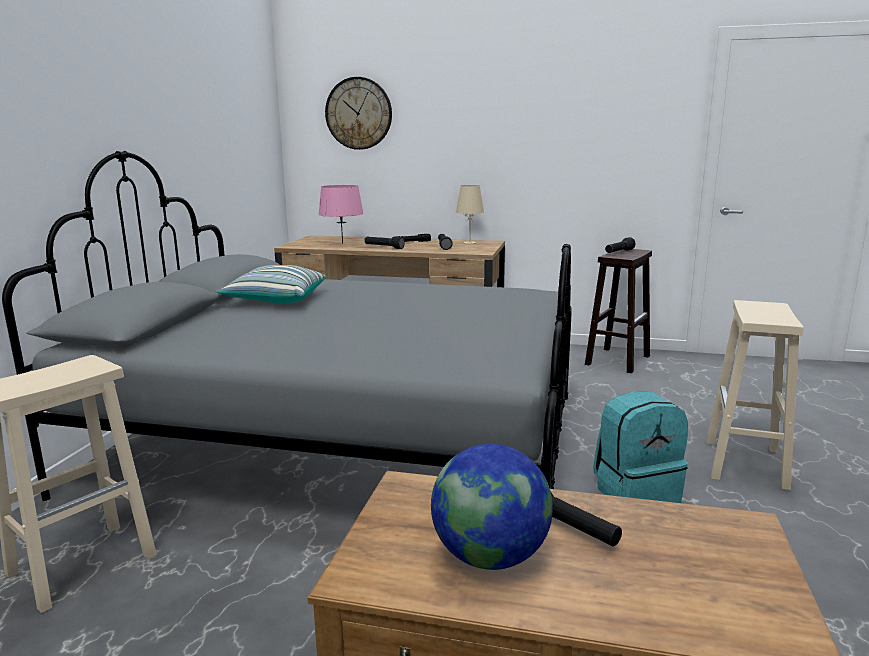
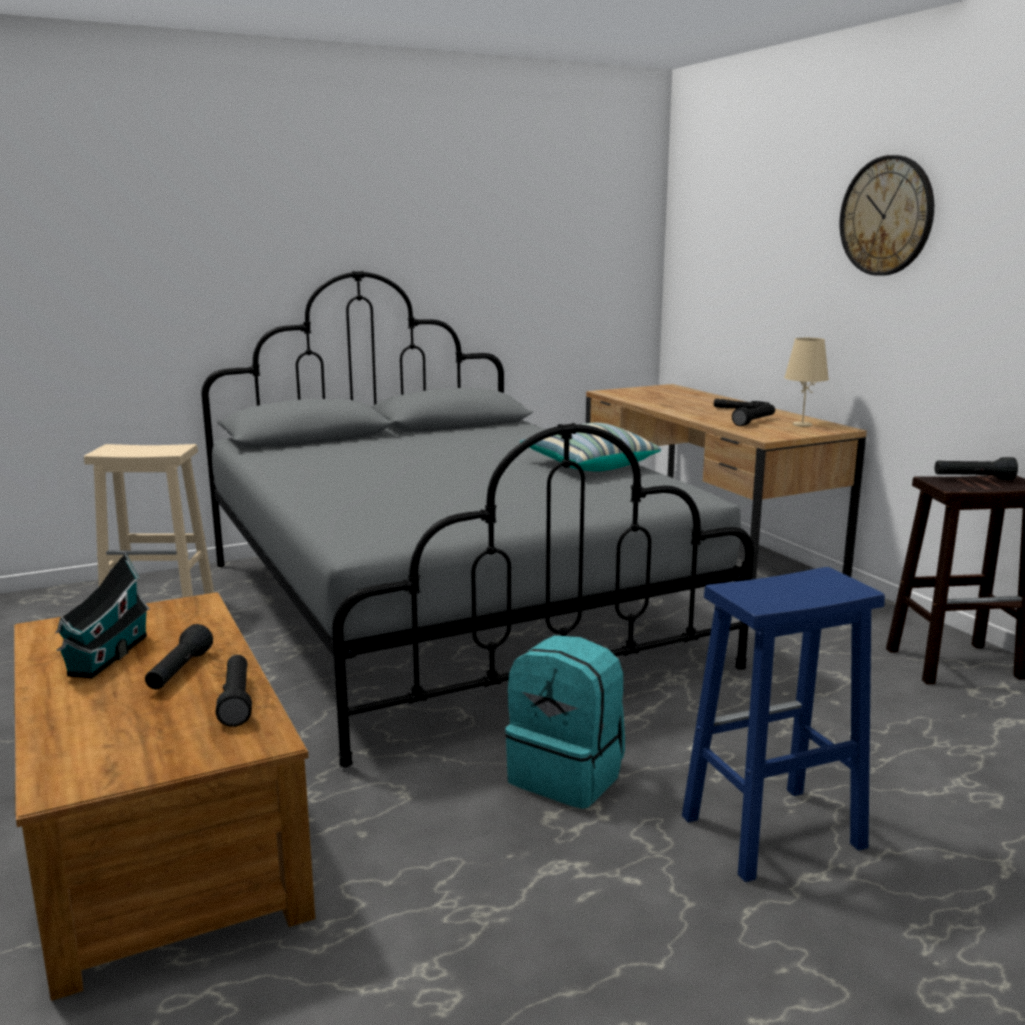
camera: 50 degrees right, 0 degrees up
(275, 300) = (444, 441): pillow -> pillow (588, 465)
(342, 243) = (665, 398): pink table lamp -> none
(358, 113) = (732, 228): wall clock -> wall clock (886, 216)
(384, 247) = (684, 410): black flashlight -> black flashlight (236, 701)
(490, 557) = (106, 657): globe -> toy house
(746, 464) = (770, 833): beige stool -> blue stool

